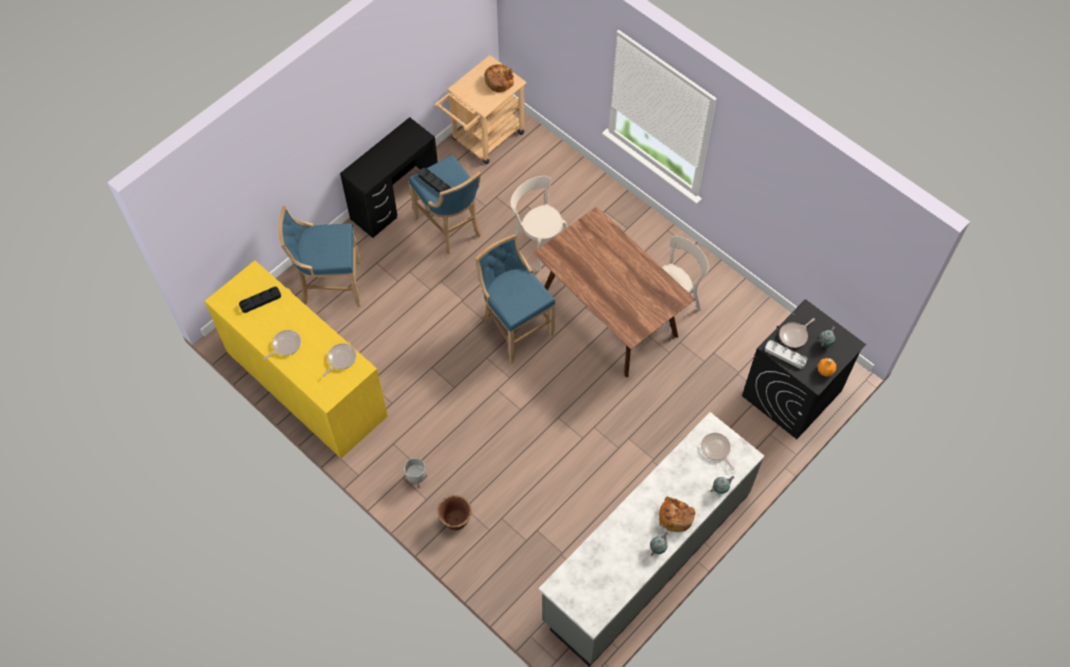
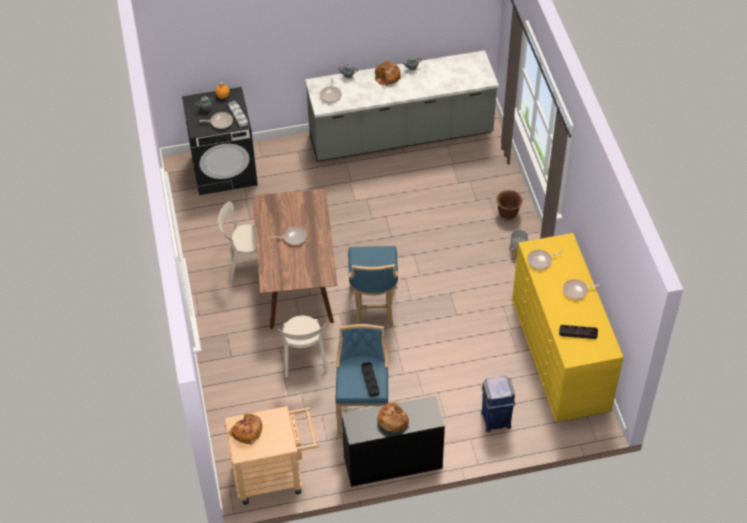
camera: 145 degrees left, 10 degrees down
(330, 285) = (495, 419): blue stool -> blue trash can
(387, 154) = (393, 420): none -> bread
(614, 276) = (293, 237): none -> frying pan

